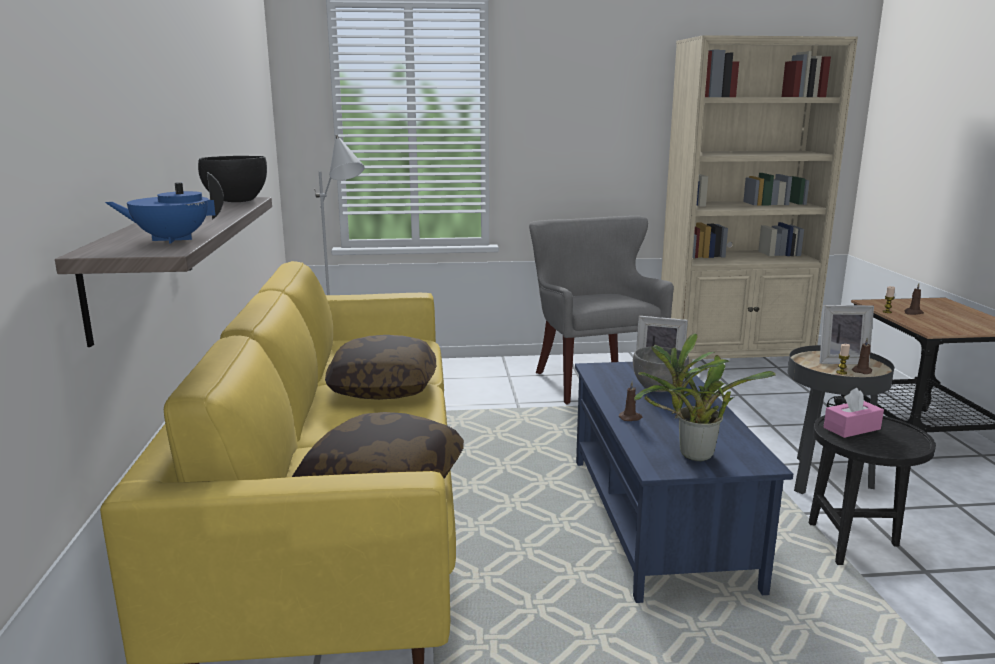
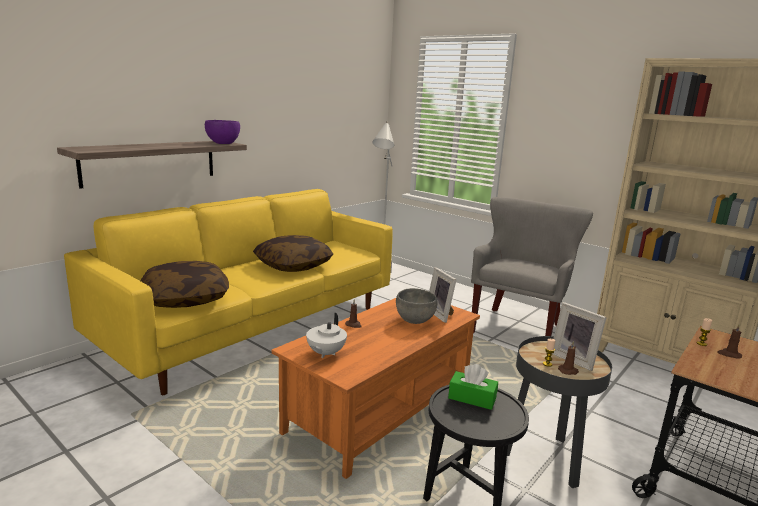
camera: 45 degrees right, 0 degrees up
(172, 240) = (109, 149): blue teapot -> none
(237, 201) = (223, 143): black bowl -> purple bowl
(656, 519) = (380, 409): blue coffee table -> orange coffee table
(690, 455) = (325, 353): potted plant -> white teapot
(851, 428) = (472, 398): pink tissue box -> green tissue box

